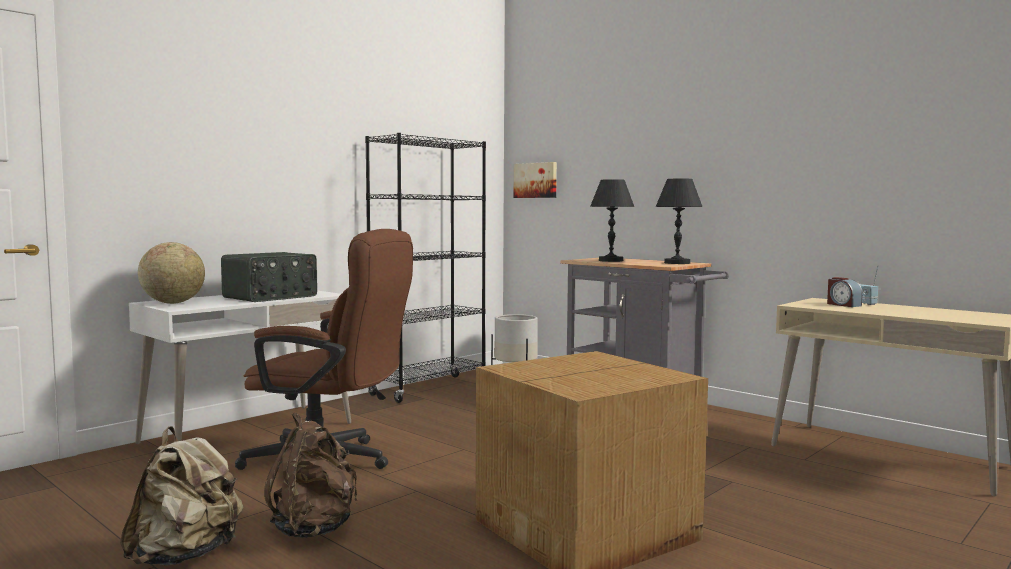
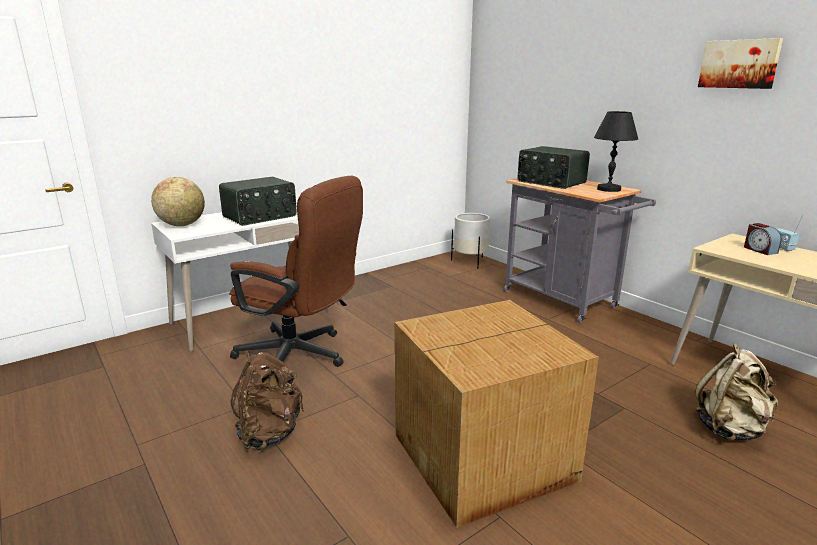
camera: 10 degrees right, 15 degrees up
(185, 556) = (169, 454): beige backpack -> beige backpack (730, 429)
(428, 389) = (397, 275): black bookcase -> none
(536, 180) = (495, 98): picture -> picture (739, 64)
(611, 260) = (550, 182): black table lamp -> radio

